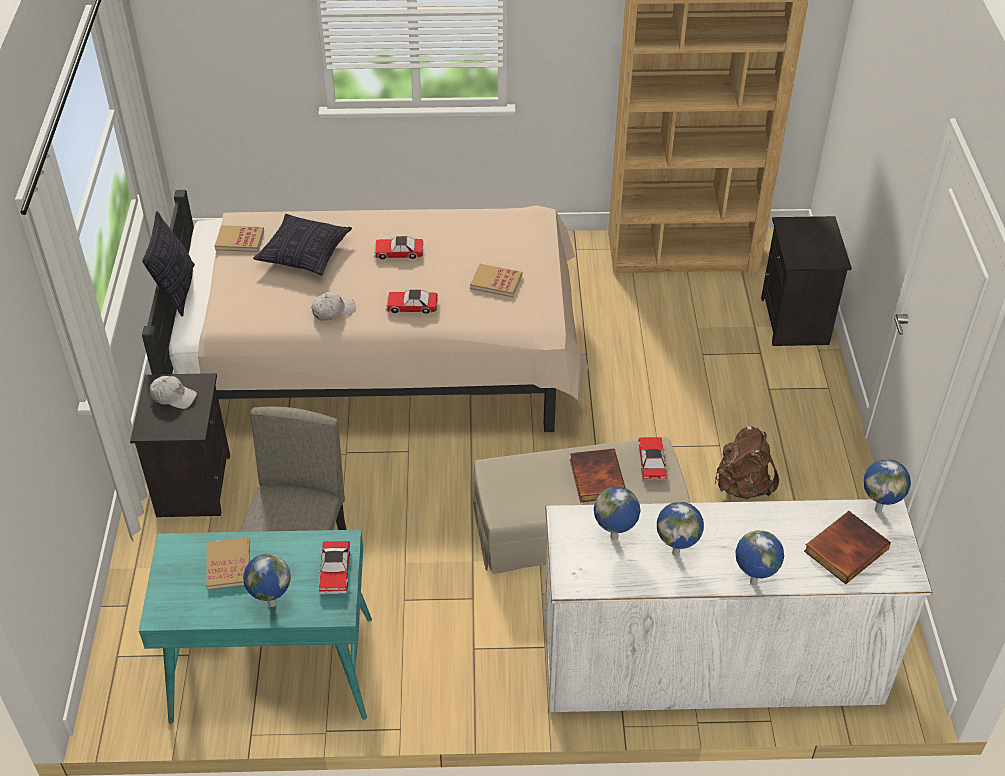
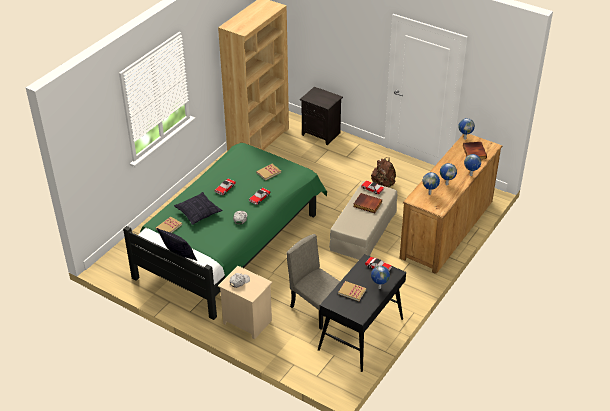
camera: 55 degrees left, 5 degrees down
(192, 484) = (246, 322): black nightstand -> beige nightstand
(272, 670) = (361, 335): turquoise desk -> black desk
(382, 359) = (231, 241): beige bed -> green bed
(710, 663) = (447, 229): white dresser -> brown dresser

